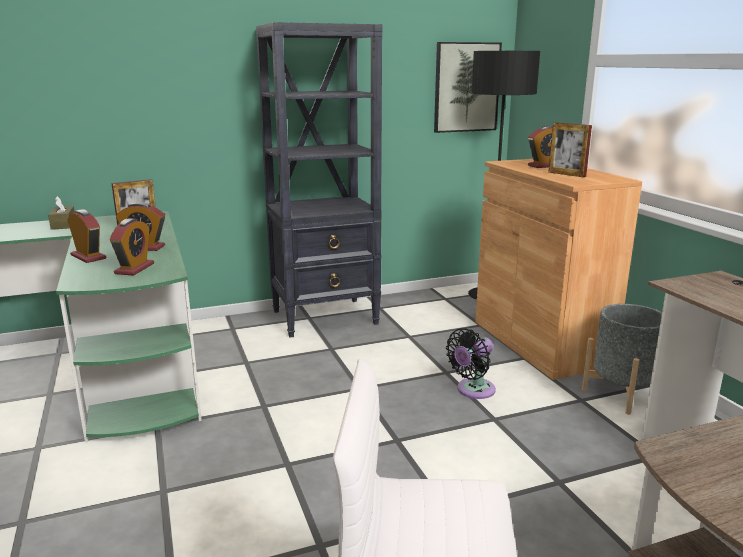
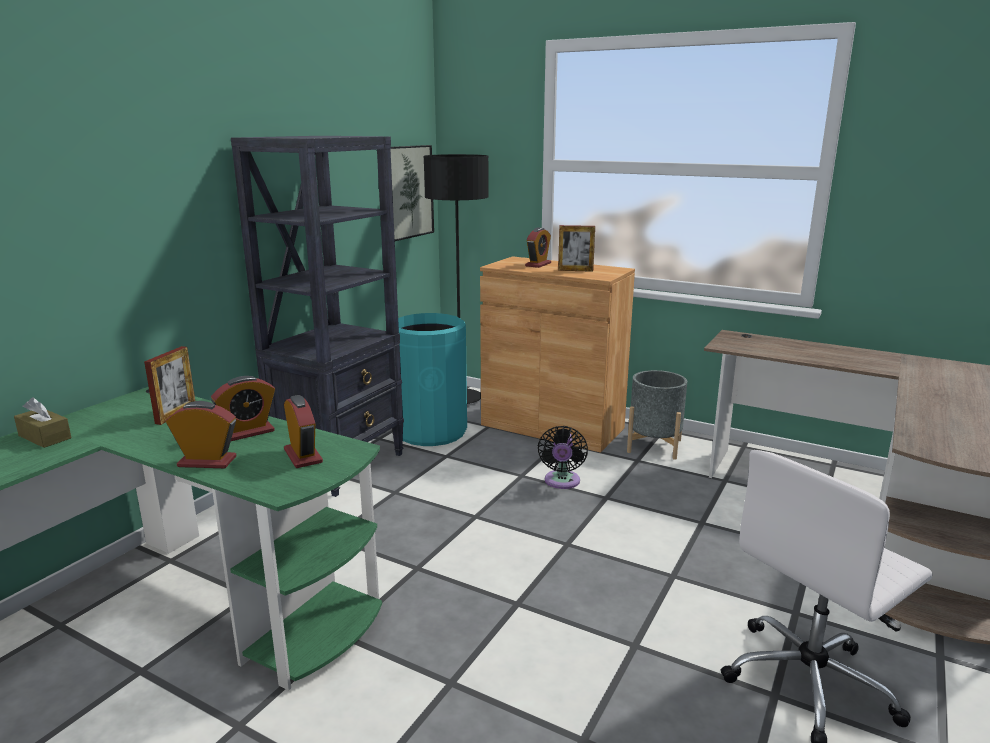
camera: 40 degrees left, 0 degrees up
(426, 315) = (431, 431): none -> turquoise trash can

